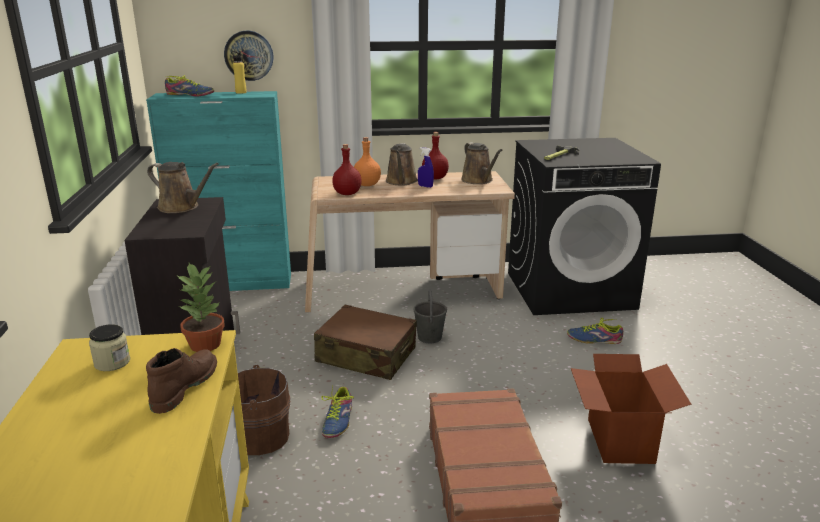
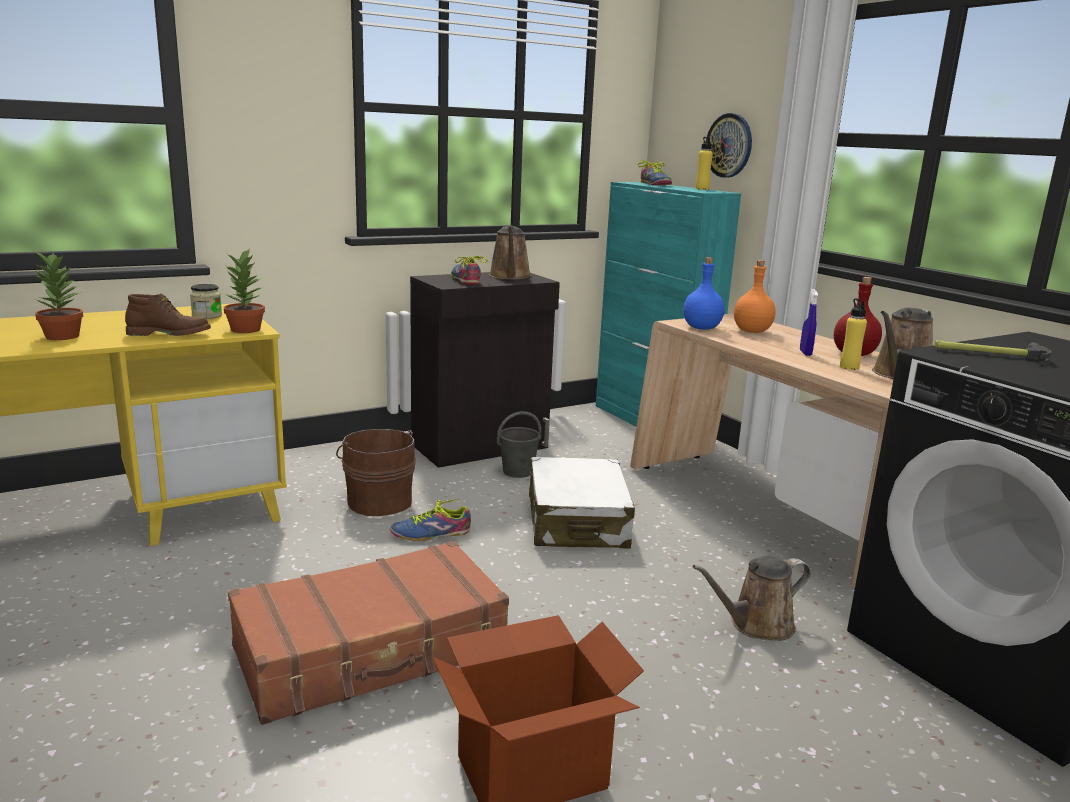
camera: 65 degrees right, 5 degrees down
(121, 461) = (62, 336): none -> potted plant
(347, 193) = (701, 328): red bottle -> blue bottle
(366, 355) = (577, 522): brown suitcase -> white suitcase
(401, 182) = (799, 342): brown watering can -> brown watering can (756, 625)
(429, 337) = (667, 553): grey bucket -> grey bucket (518, 471)
(459, 185) = (849, 367): none -> yellow bottle
(594, 339) = (845, 712): shoe -> shoe (465, 279)

